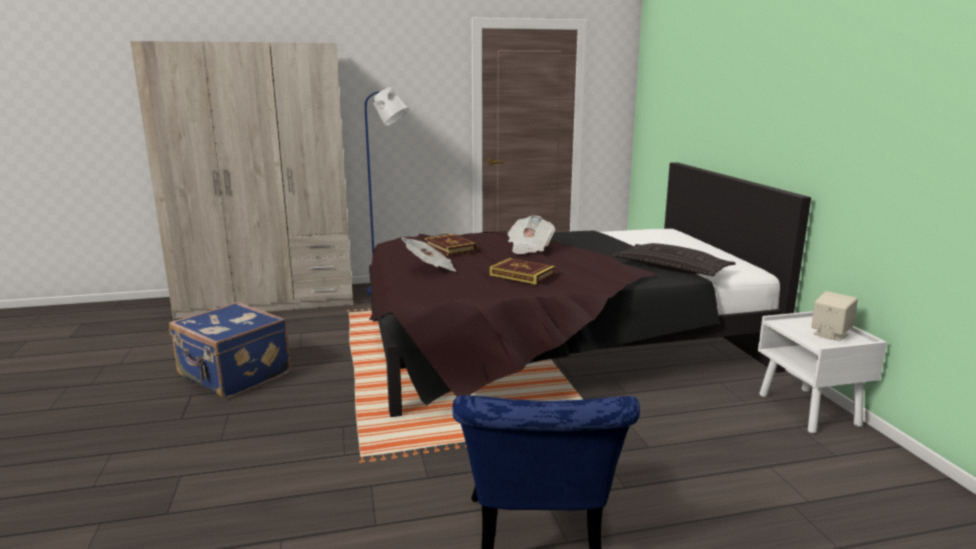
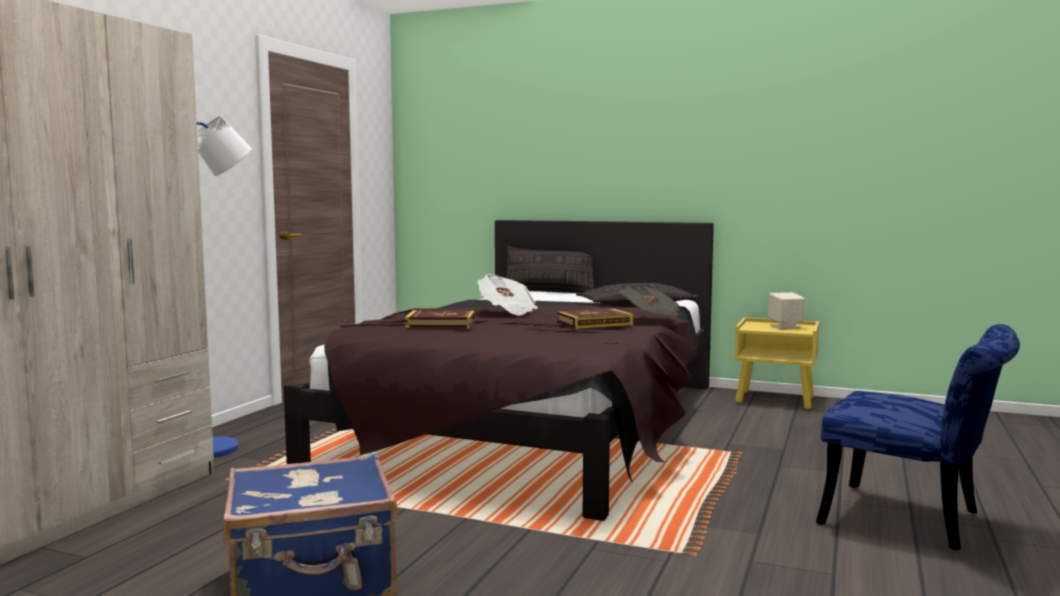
camera: 55 degrees left, 10 degrees down
(430, 269) = (504, 338): newspaper -> newspaper (651, 318)
(686, 236) = (549, 291): none -> pillow
(809, 410) = (776, 400): white nightstand -> yellow nightstand

